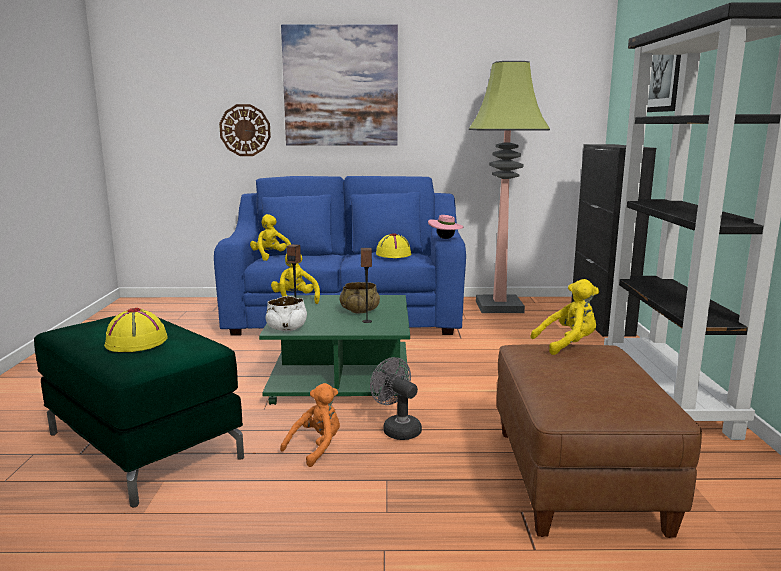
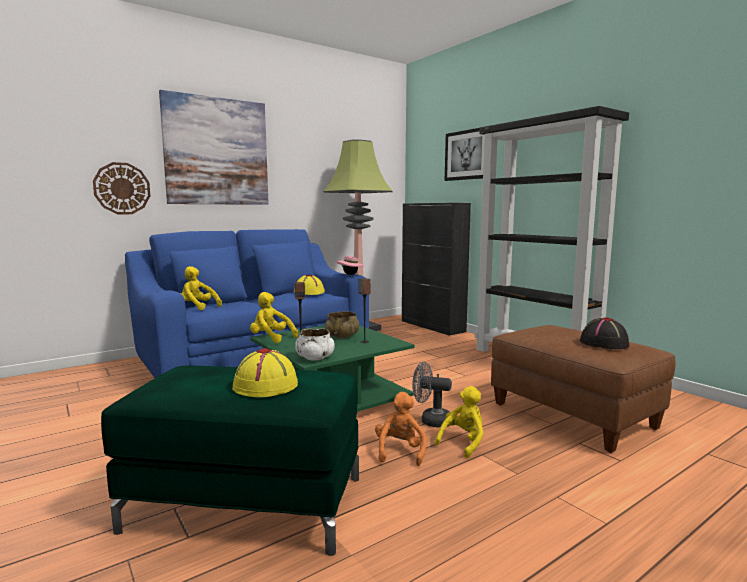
camera: 35 degrees left, 5 degrees down
(568, 345) = (534, 327): yellow plush toy -> yellow plush toy (463, 442)
(597, 386) = (603, 343): none -> black hat

